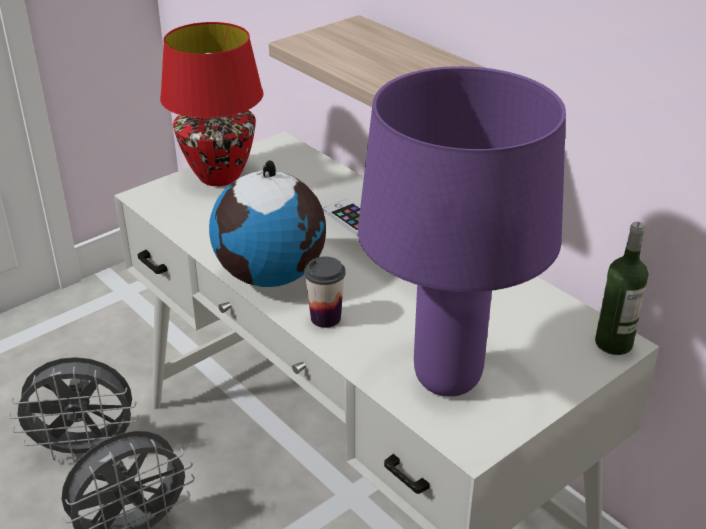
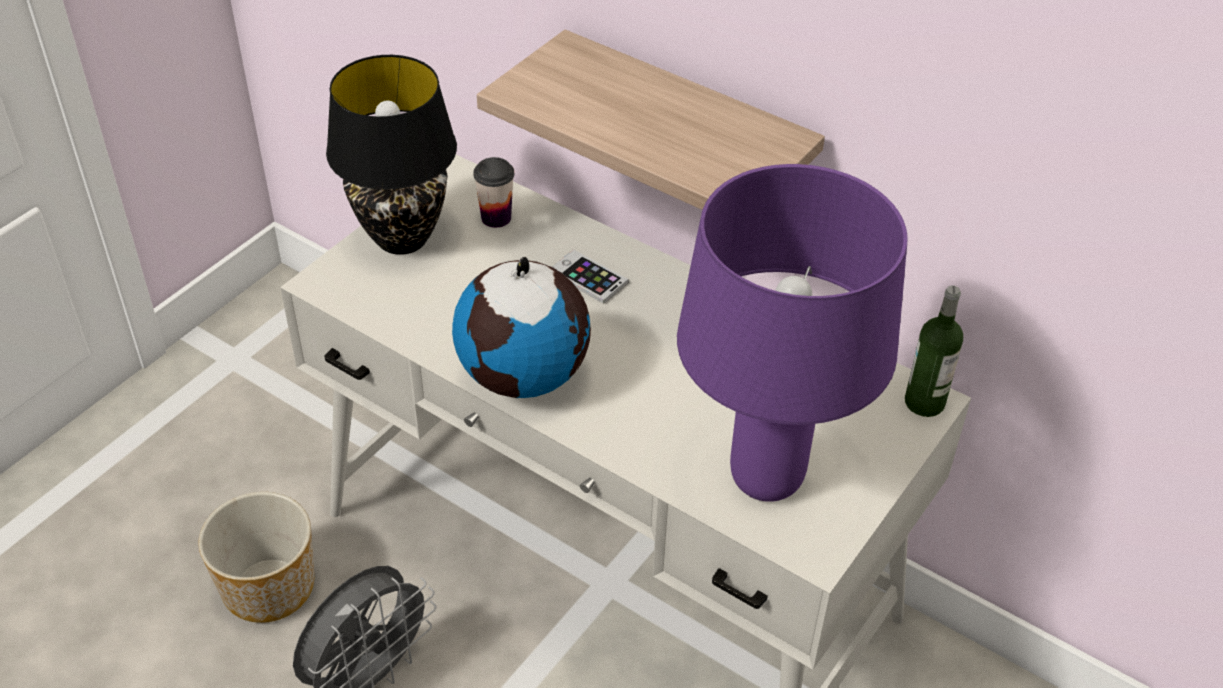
camera: 15 degrees left, 10 degrees up
(86, 449) = (269, 586): grey fan -> planter
(218, 177) = (401, 239): red table lamp -> black table lamp
(325, 318) = (608, 424): cup -> cup (496, 218)

